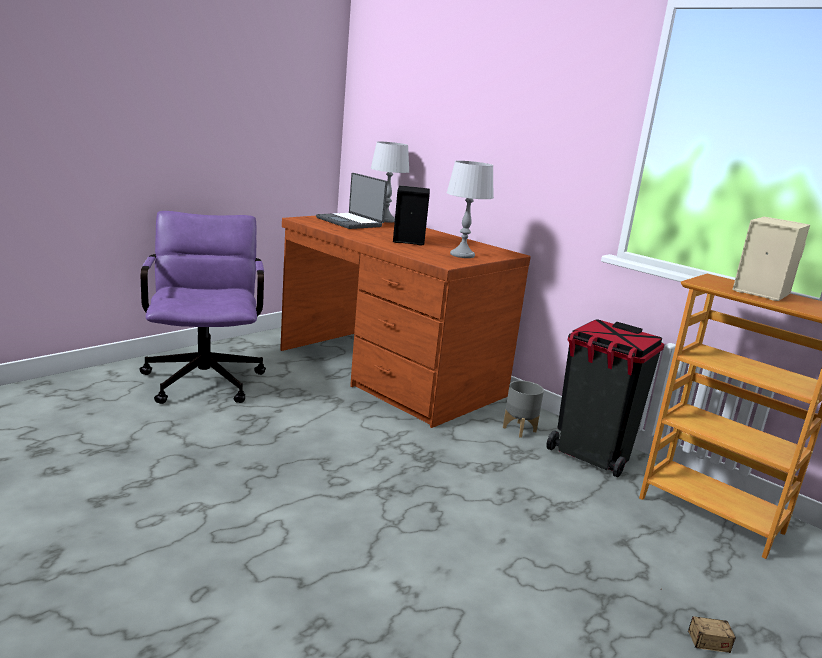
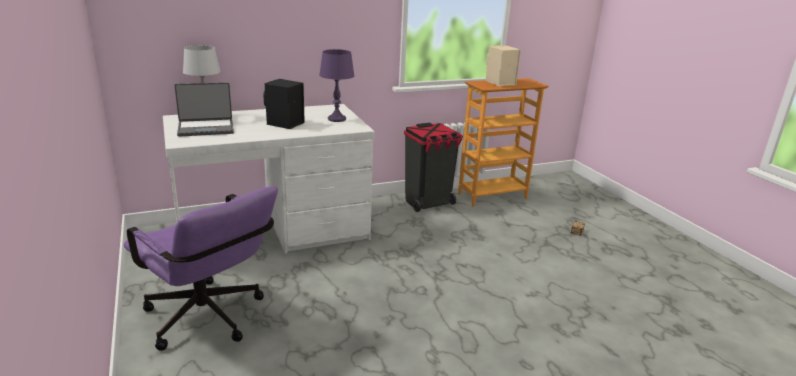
camera: 65 degrees left, 5 degrees up
(204, 377) = (209, 320): purple office chair -> purple office chair turned 150 degrees counterclockwise
(388, 373) = (274, 232): brown desk -> white desk
(462, 255) = (336, 119): grey table lamp -> purple table lamp
(519, 429) = (388, 212): grey planter -> none

